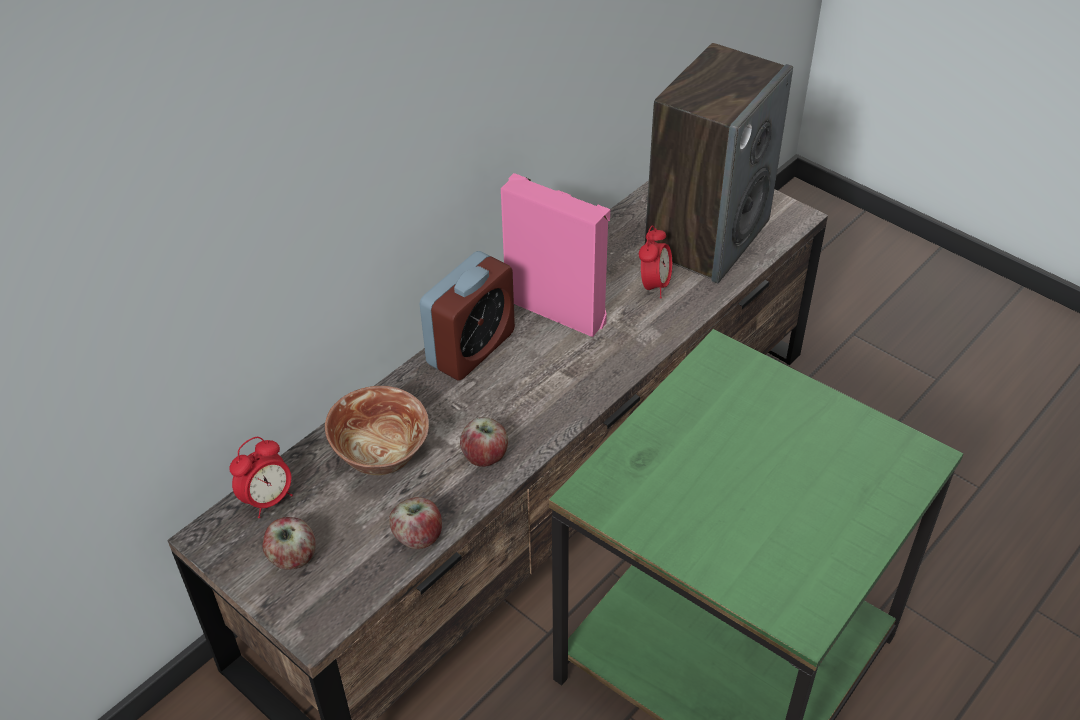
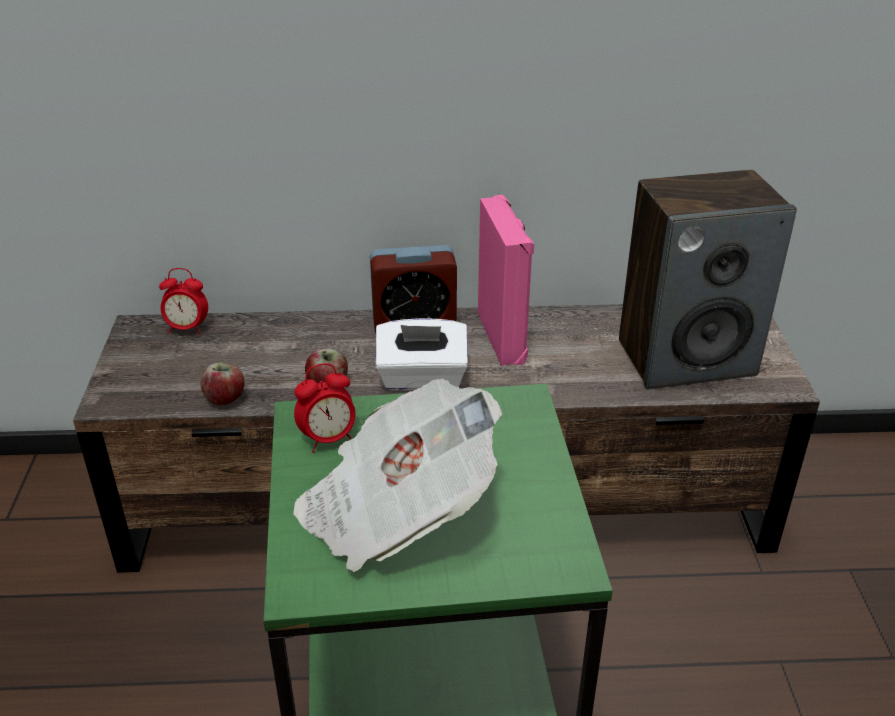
camera: 45 degrees right, 10 degrees down
(292, 558) = (152, 363): apple -> none
(382, 457) = (273, 347): bowl -> none
(550, 393) = (422, 378): none -> white tissue box
(654, 285) = (595, 363): alarm clock -> alarm clock (328, 439)
(772, 510) = (396, 510): none -> newspaper

